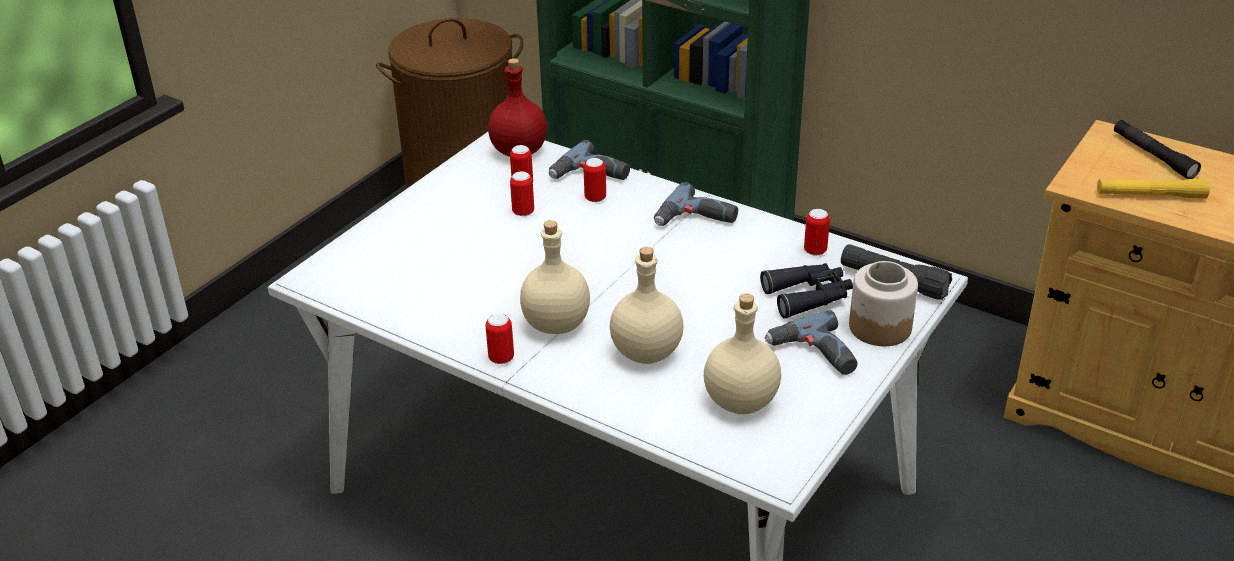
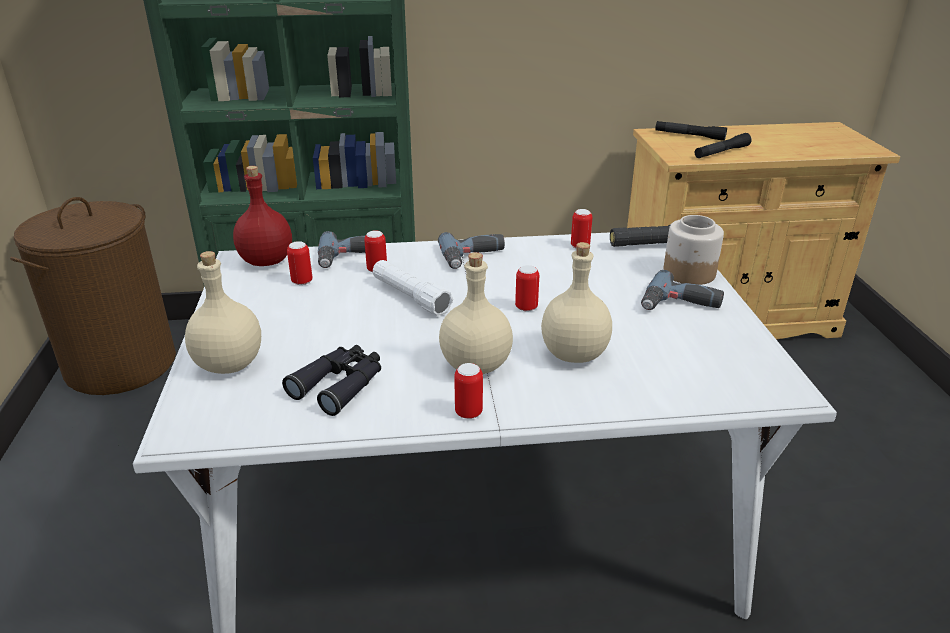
camera: 40 degrees left, 5 degrees down
(523, 212) = (329, 299): can -> can (526, 307)
(588, 238) = (410, 297): none -> white flashlight
(741, 402) = (689, 356): beige bottle -> beige bottle (230, 365)
(808, 296) = (619, 273): black binoculars -> black binoculars (340, 385)
(1150, 196) = (721, 152): yellow flashlight -> black flashlight

